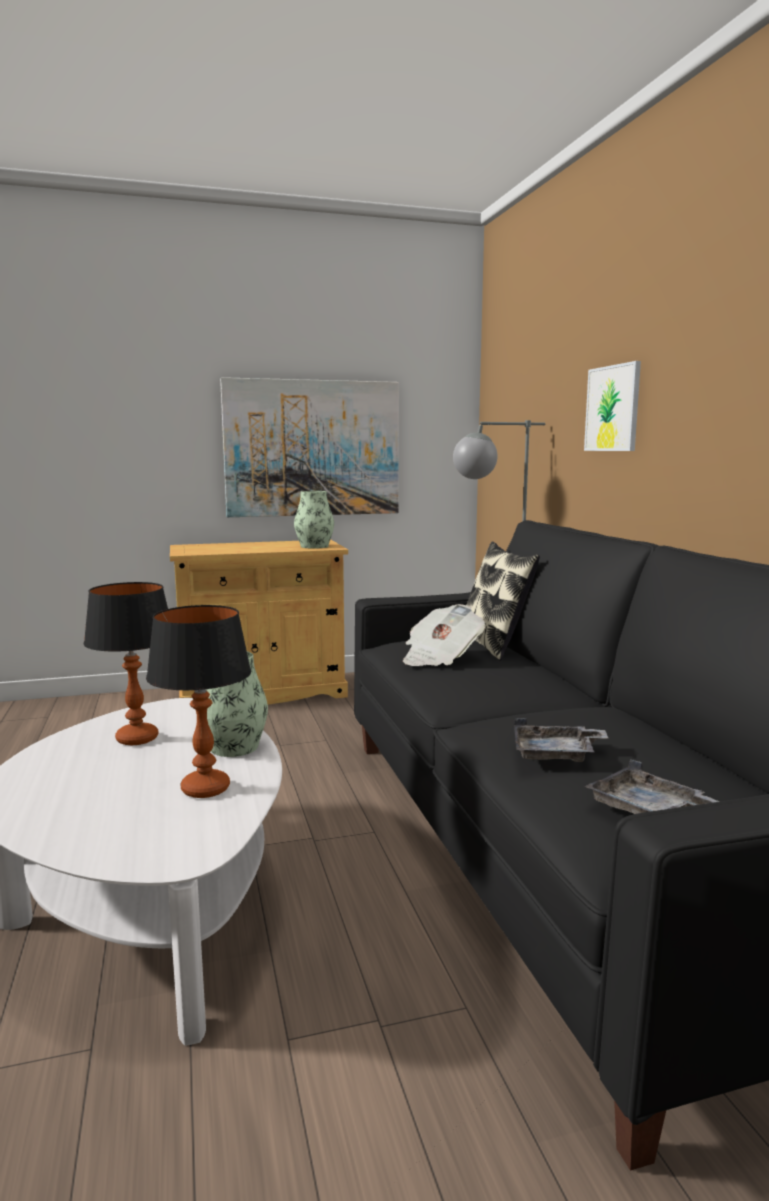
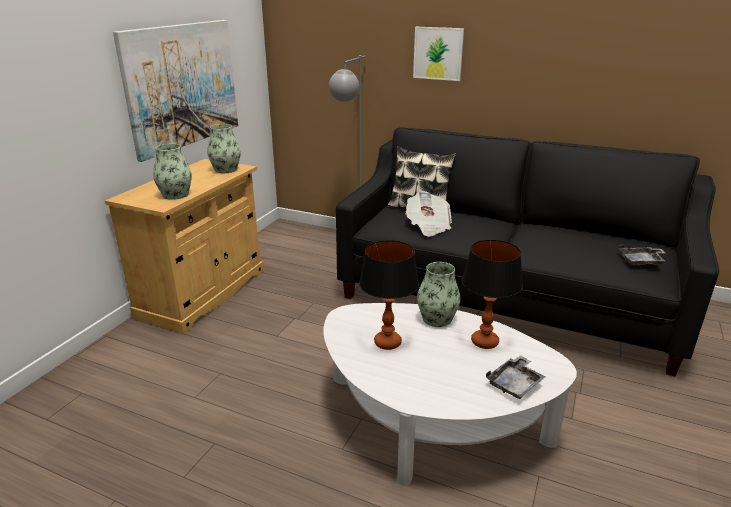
camera: 50 degrees left, 15 degrees up
(217, 550) = (175, 195): none -> vase
(555, 754) = (581, 254): grey tray -> grey tray (515, 384)

